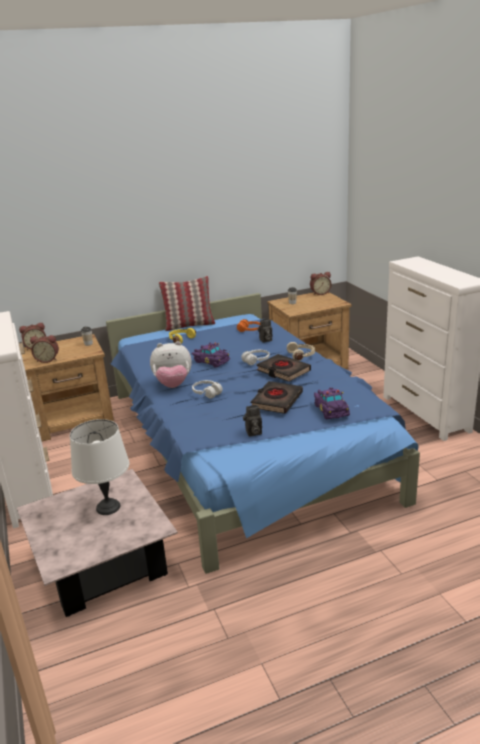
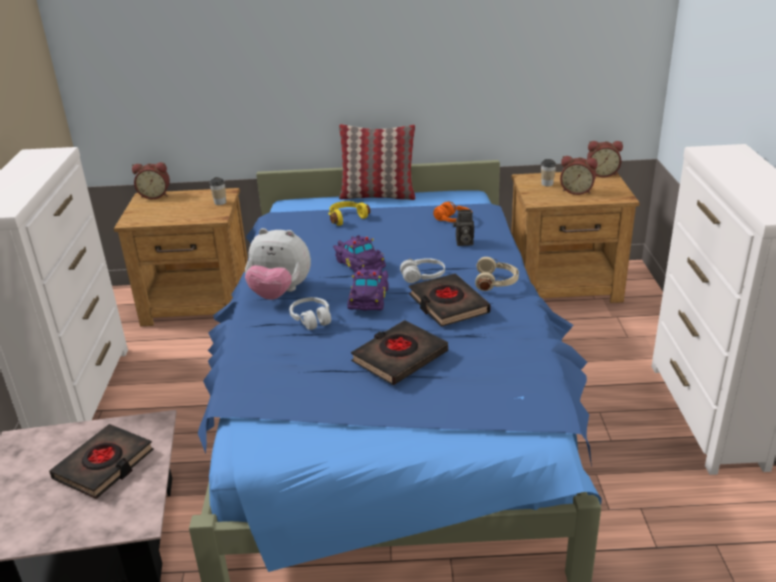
camera: 20 degrees right, 5 degrees up
(47, 359) = (153, 218): alarm clock -> alarm clock (577, 191)
(108, 507) = (104, 465): white table lamp -> black book
(253, 433) = (325, 407): camera -> none
(331, 409) = (472, 395): purple toy car -> purple toy car (369, 297)

